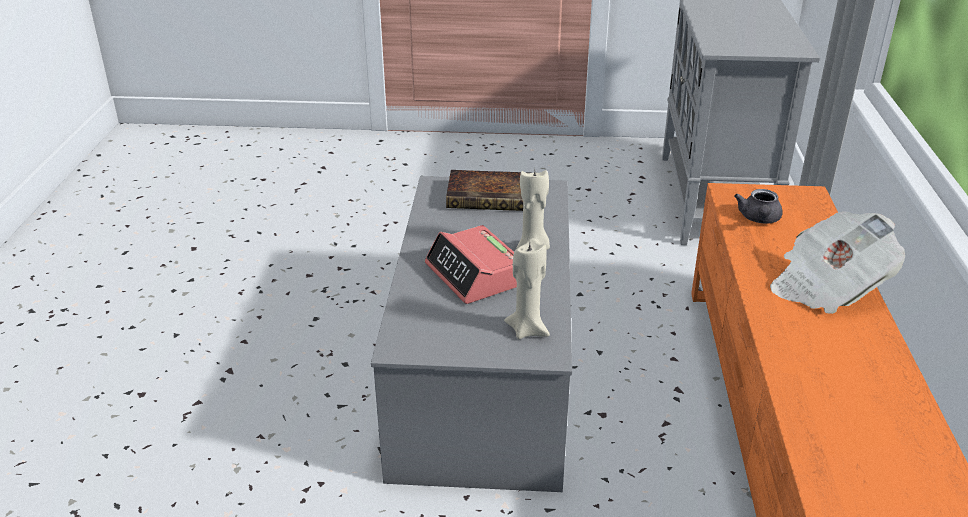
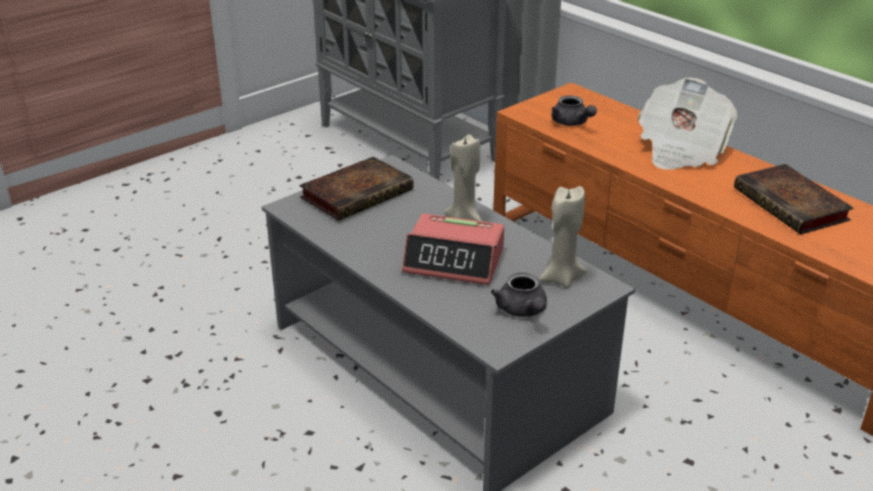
camera: 45 degrees left, 0 degrees up
(458, 335) = (523, 311): none -> grey teapot
(853, 391) = (793, 206): none -> book

